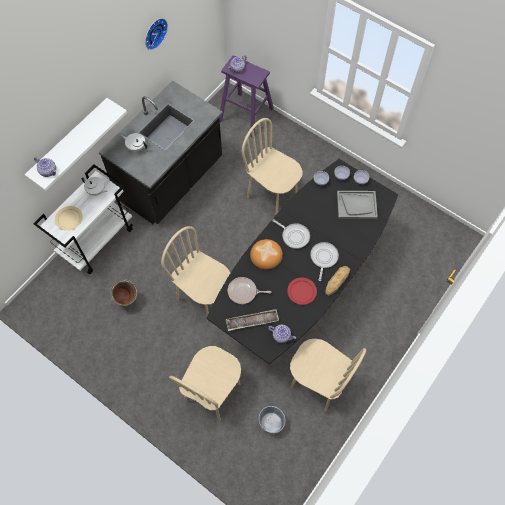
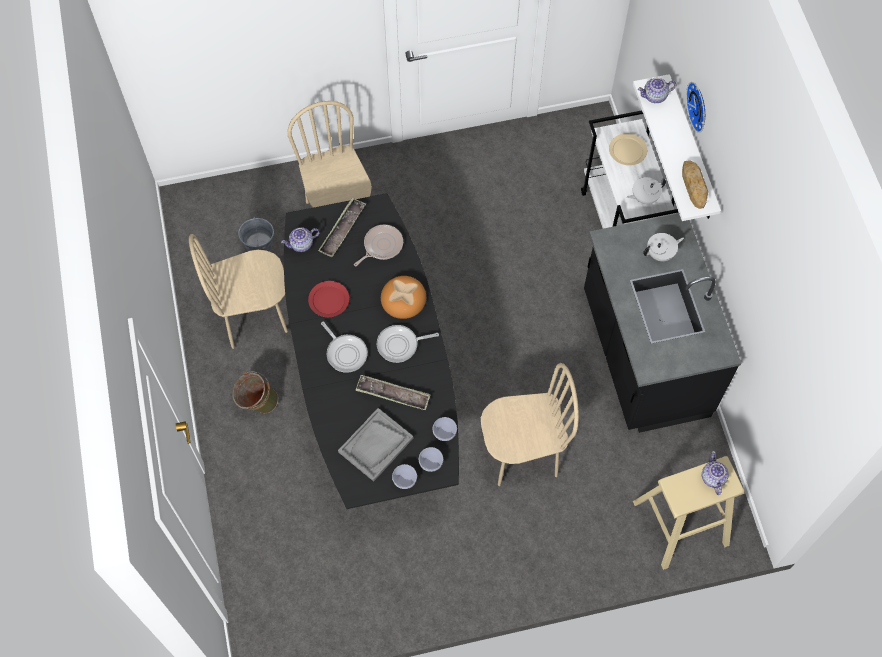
camera: 130 degrees right, 0 degrees up
(126, 301) = (515, 205): green bucket -> green bucket (257, 404)
(154, 32) = (768, 295): wall clock -> wall clock (699, 106)
(204, 297) = (452, 281): beige chair -> none
(246, 115) = (680, 523): purple stool -> beige stool
(324, 218) = (393, 395): none -> tray
(337, 281) = (306, 343): bread -> bread (693, 185)

